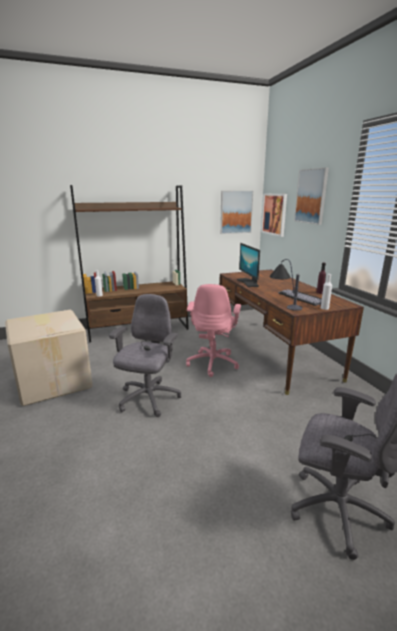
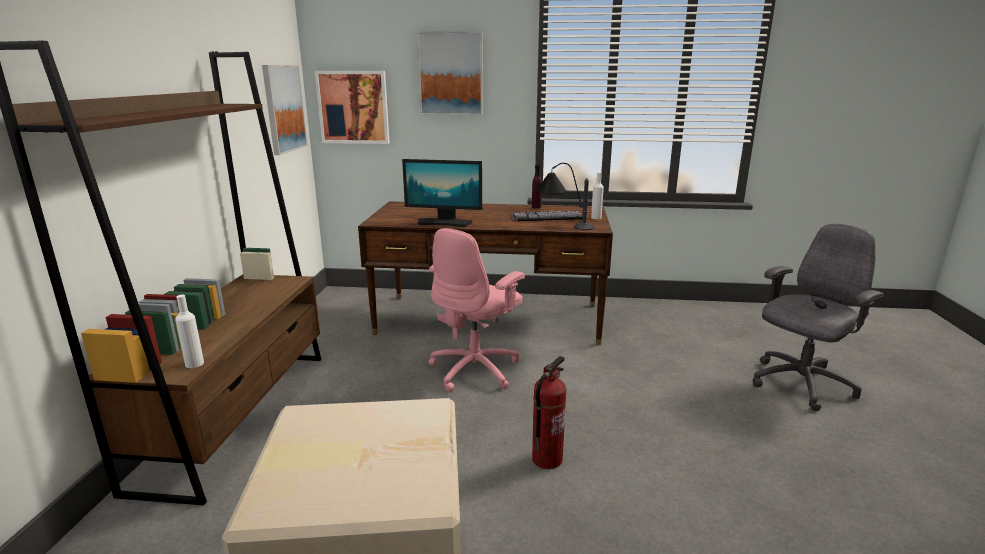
camera: 65 degrees left, 0 degrees up
(148, 399) = (546, 459): grey office chair -> fire extinguisher
(213, 363) = (476, 370): pink office chair -> pink office chair turned 90 degrees clockwise

